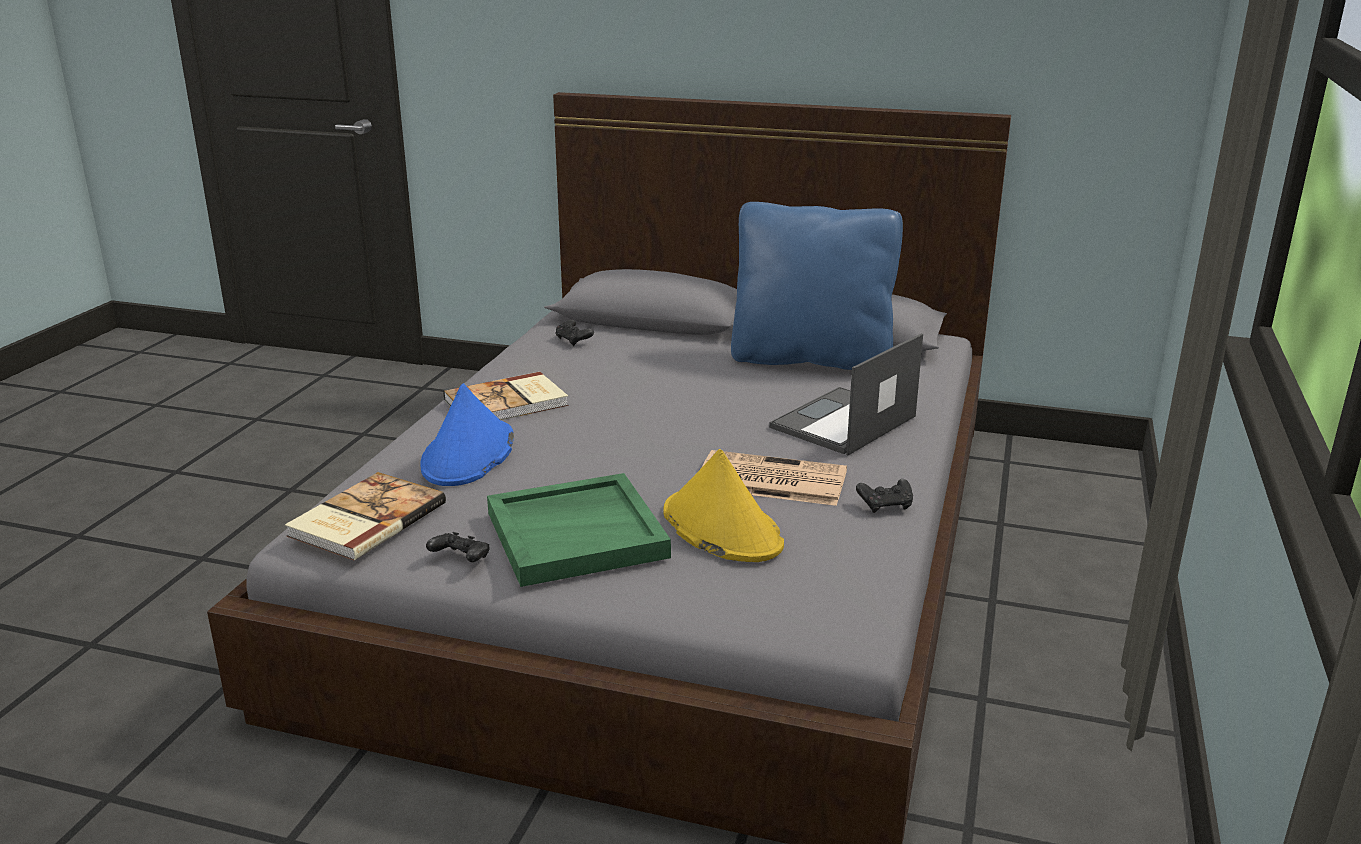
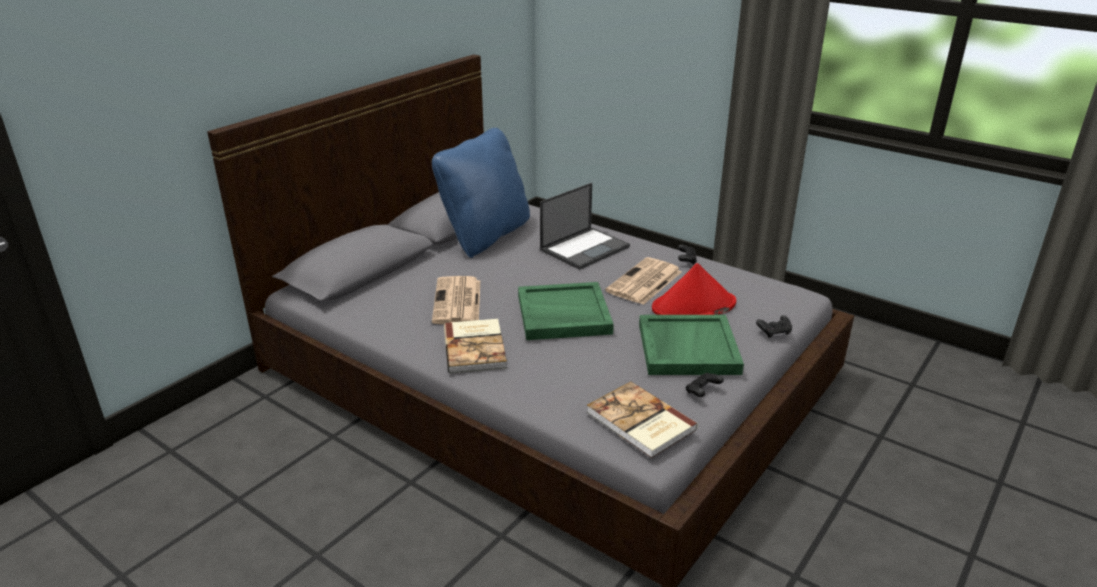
camera: 70 degrees left, 5 degrees up
(468, 455) = (562, 371): blue hat -> none
(574, 341) = (377, 306): black game controller -> black game controller (774, 332)
(611, 375) = (457, 302): none -> newspaper
(616, 436) = (563, 315): none -> green tray
(721, 528) = (693, 306): yellow hat -> red hat
(843, 423) = (585, 248): laptop -> laptop turned 105 degrees counterclockwise

